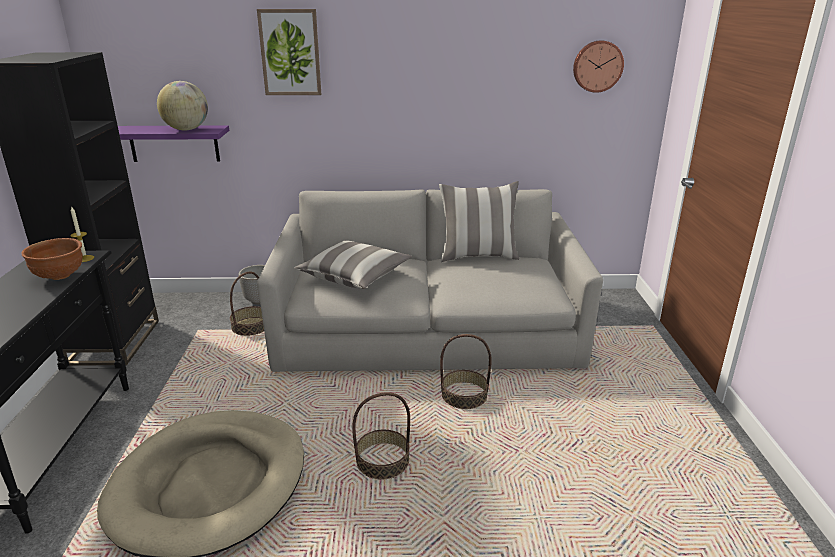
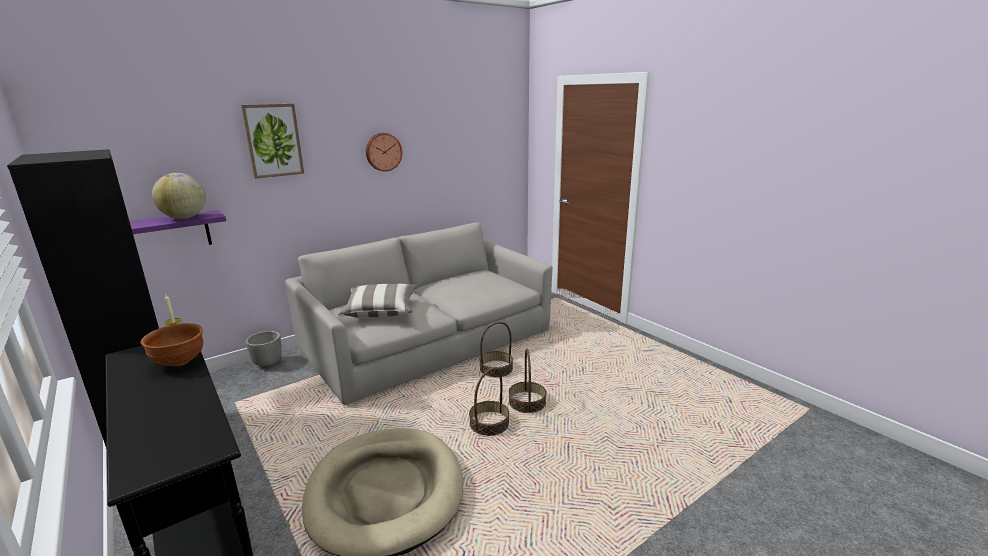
camera: 35 degrees left, 5 degrees down
(251, 326) = (284, 384): basket -> basket (527, 402)
(478, 256) = (448, 277): pillow -> none
(597, 66) = (489, 136): wall clock -> wall clock (383, 152)

